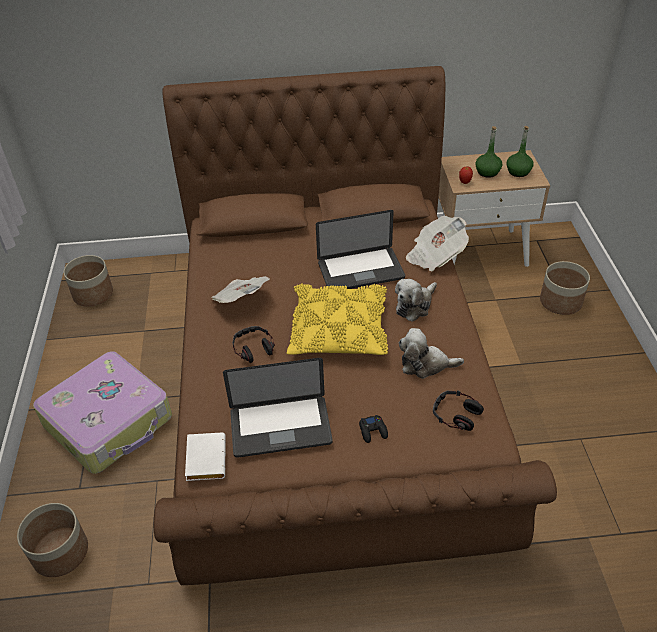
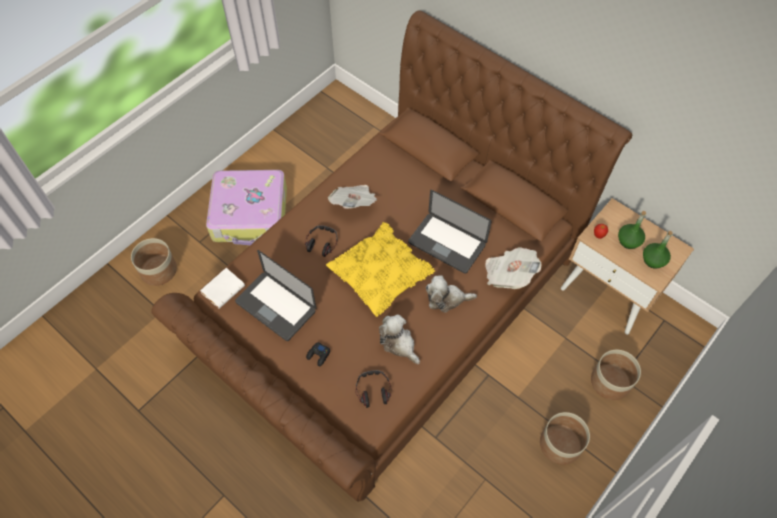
camera: 45 degrees right, 15 degrees up
(93, 294) = (327, 116): planter -> planter (560, 444)

